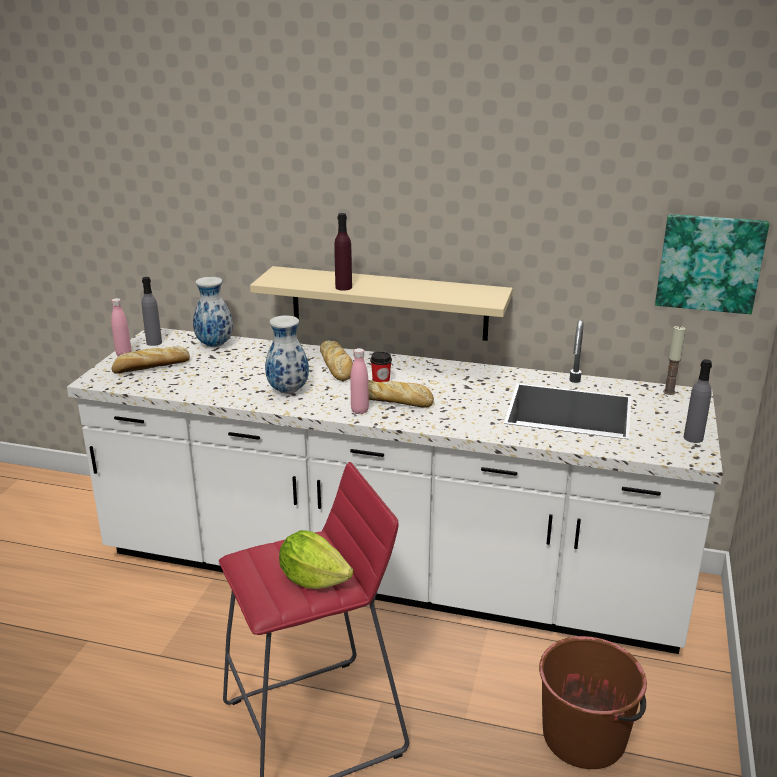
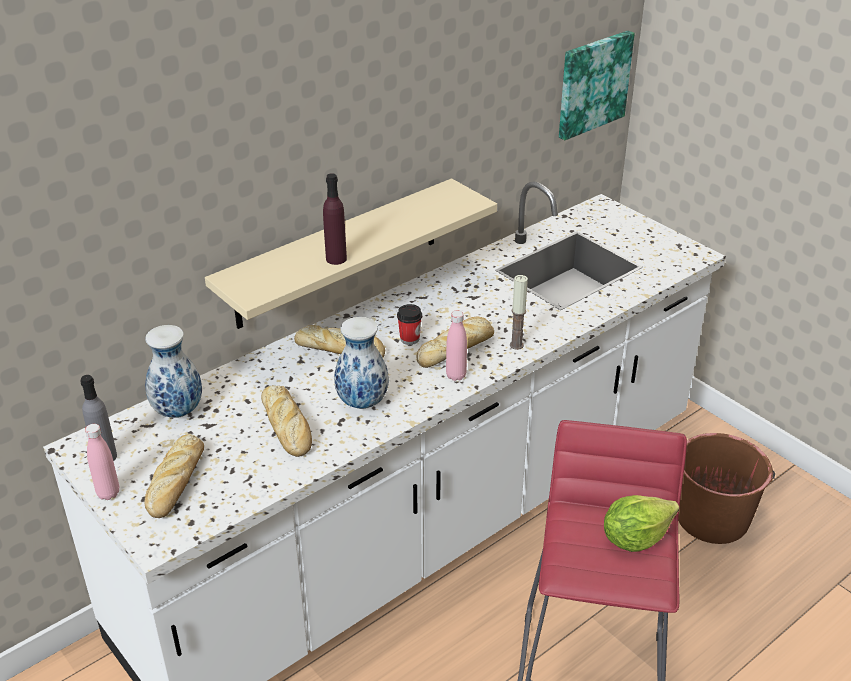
camera: 55 degrees left, 10 degrees up
(235, 377) = (287, 427): none -> bread
(669, 392) = (587, 212): candle -> candle (516, 345)
(693, 438) = (667, 240): grey bottle -> none

